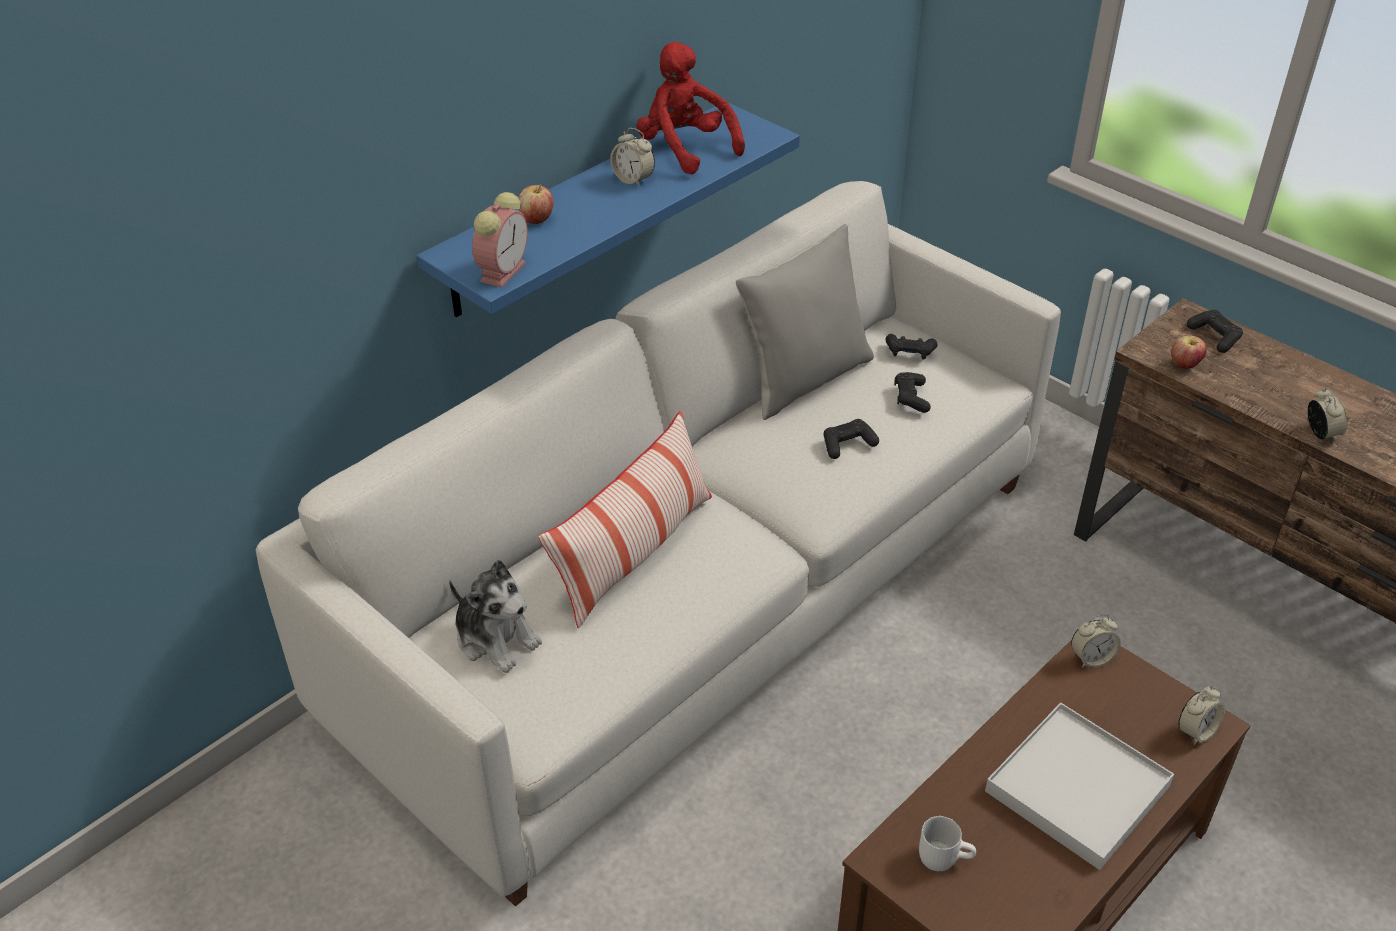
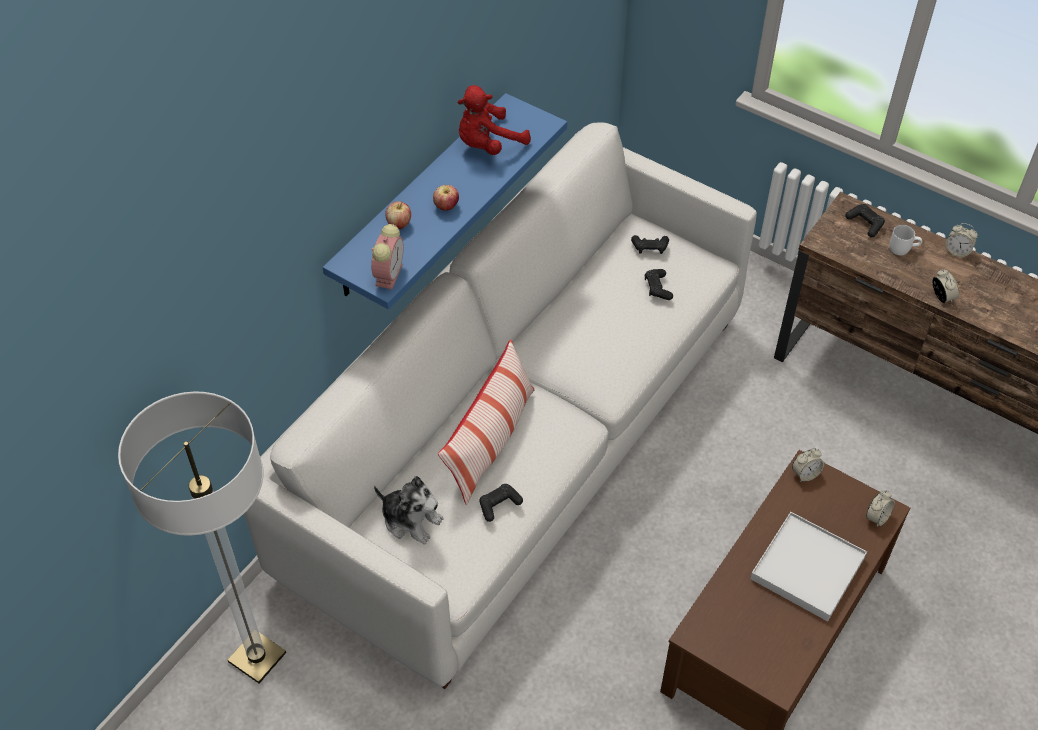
camera: 10 degrees left, 10 degrees up
(265, 823) = (257, 657): none -> floor lamp
(633, 180) = (458, 178): alarm clock -> alarm clock (957, 251)
(685, 149) = (488, 144): red plush toy -> red plush toy turned 75 degrees counterclockwise
(804, 379) = (578, 281): grey pillow -> none
(848, 444) = (620, 334): black game controller -> black game controller (499, 505)
(944, 856) = (731, 627): white mug -> white mug (902, 248)
(1184, 365) = (847, 250): apple -> apple (446, 206)

